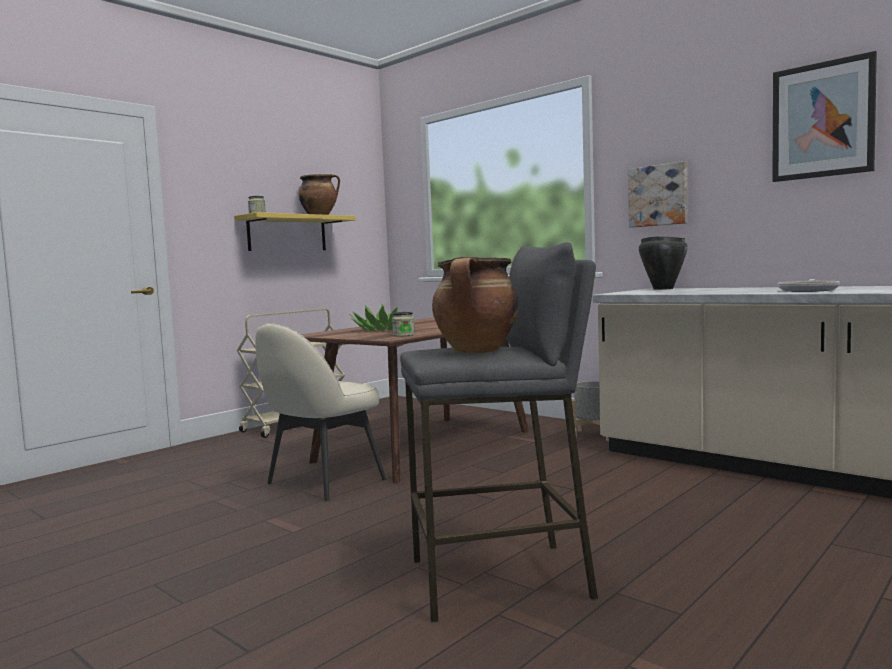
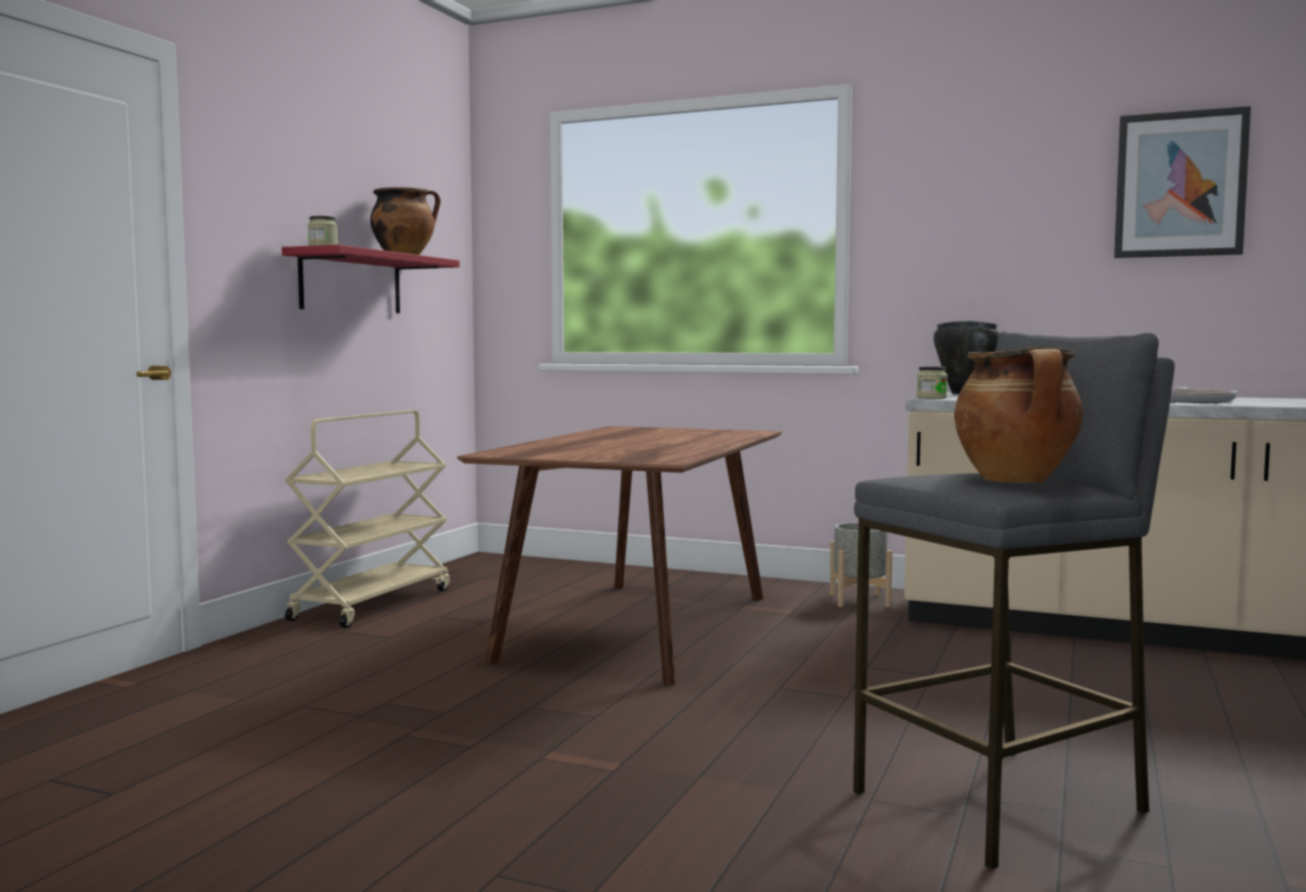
camera: 20 degrees left, 0 degrees up
(287, 234) = (351, 283): yellow shelf -> red shelf
(323, 482) = (554, 692): beige chair -> none
(382, 330) = (600, 447): potted plant -> none
(403, 335) = (673, 456): jar -> jar (931, 398)
(658, 195) = (950, 264): picture -> none

